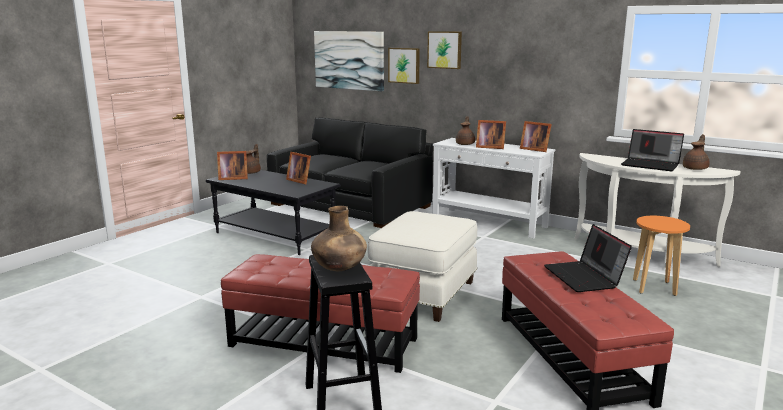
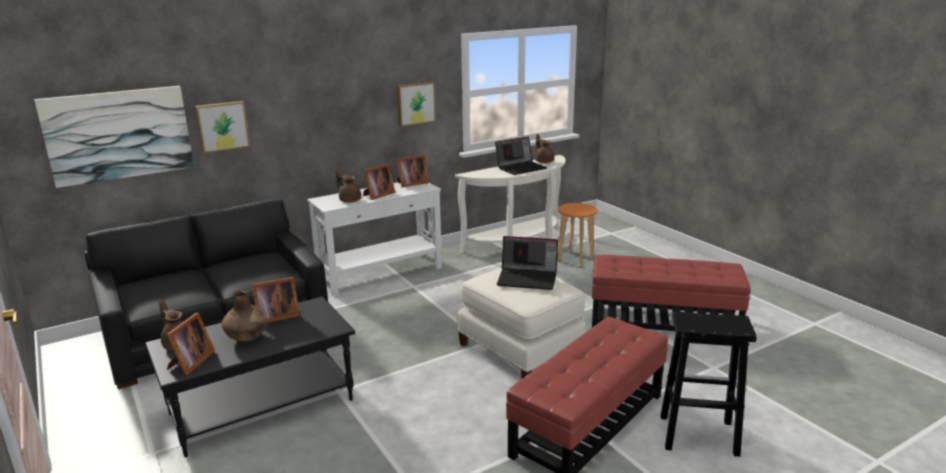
camera: 65 degrees left, 5 degrees up
(339, 269) = (716, 323): brown vase -> brown vase (247, 338)
(445, 50) = (280, 97): picture -> picture (415, 103)
(585, 277) = (657, 262): laptop -> laptop (528, 278)

